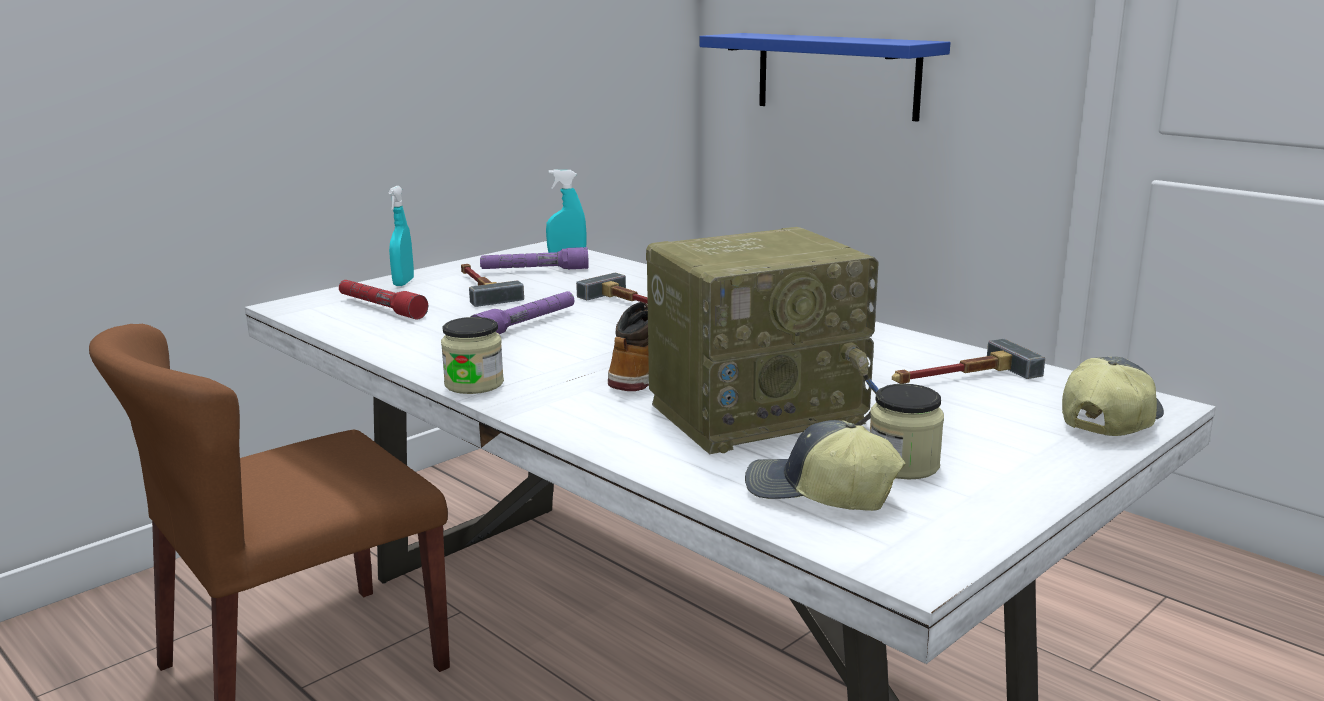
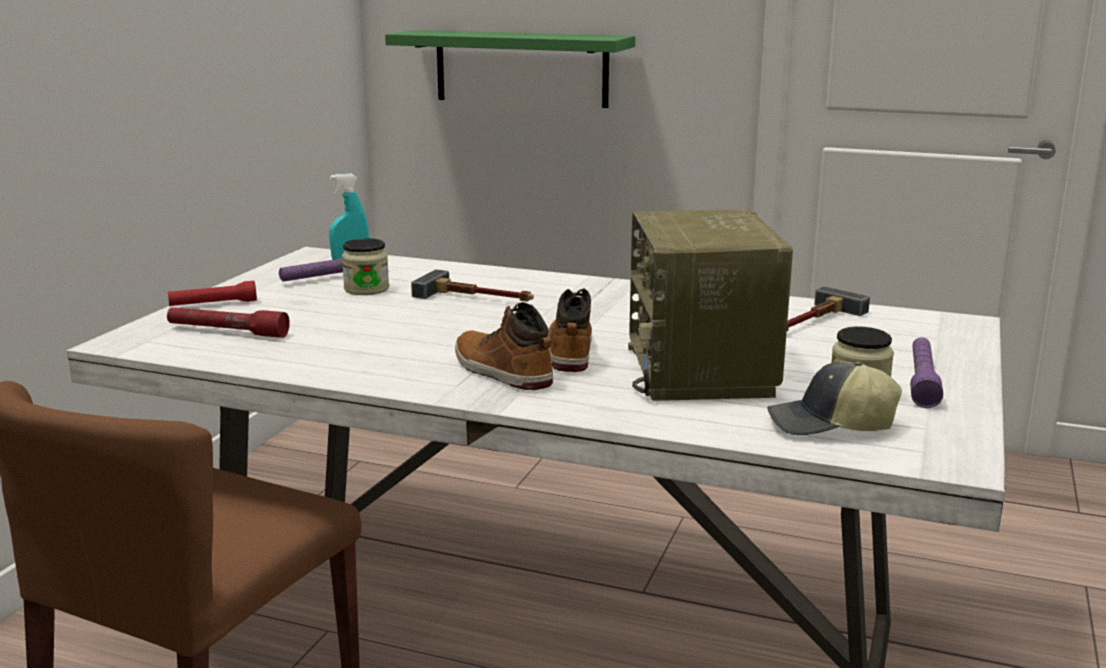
camera: 25 degrees left, 0 degrees up
(403, 282) = (213, 304): turquoise spray bottle -> red flashlight
(474, 384) = (428, 387): jar -> jar (366, 289)
(481, 288) = (304, 300): hammer -> none
(526, 324) = (399, 328): purple flashlight -> purple flashlight (922, 381)
(559, 380) = (501, 372): none -> boot
(758, 412) = (702, 372): radio -> radio turned 135 degrees clockwise
(836, 75) = (521, 68): blue shelf -> green shelf
(1108, 419) = (947, 336): cap -> none

